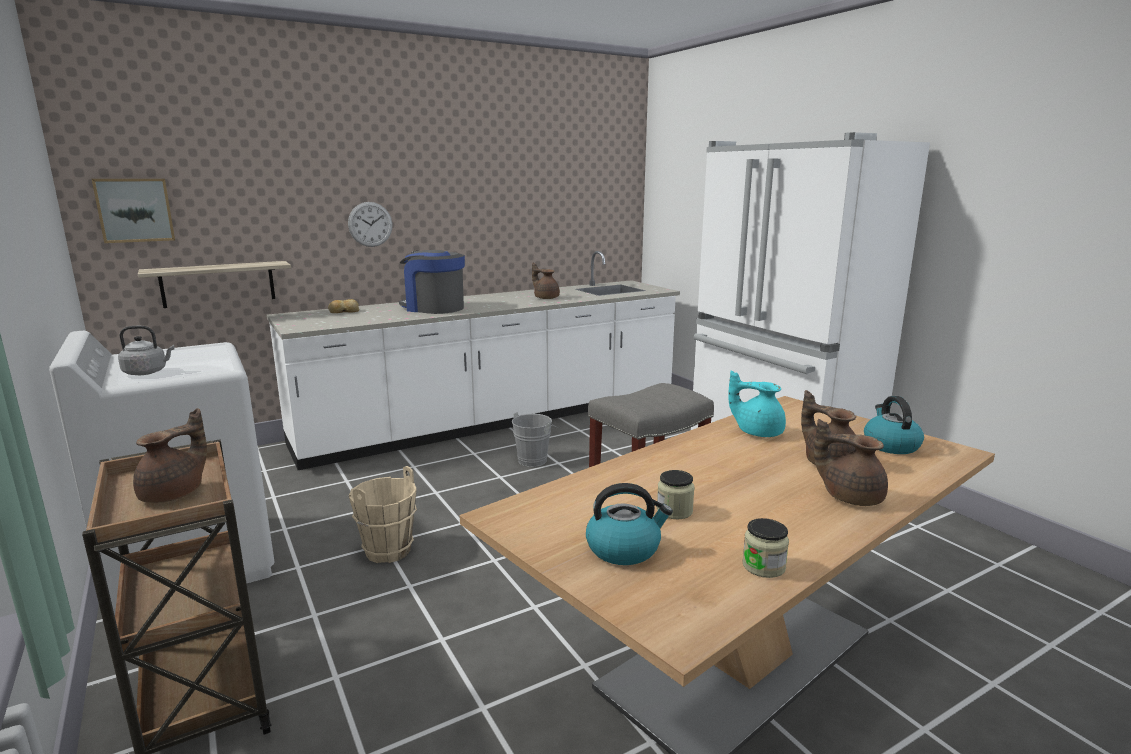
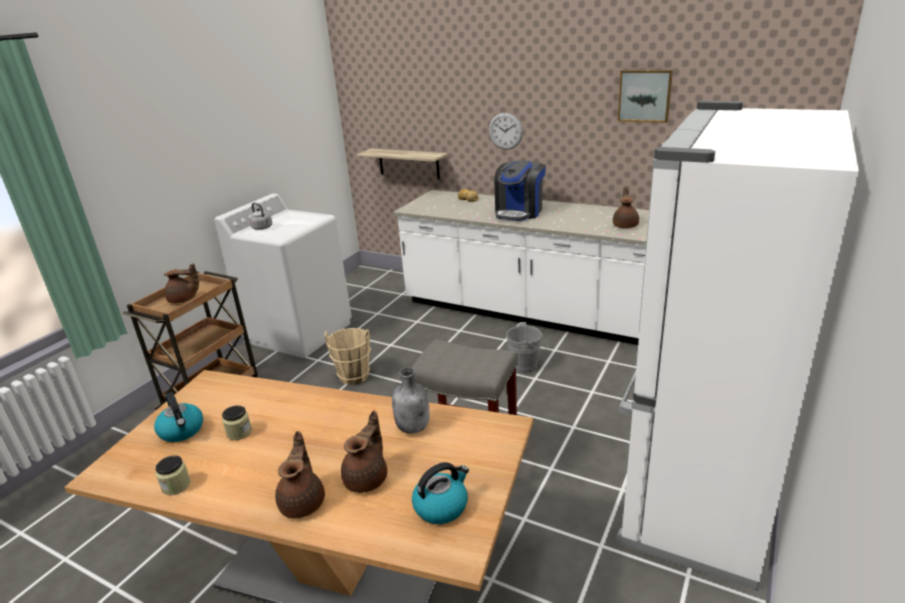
camera: 60 degrees right, 10 degrees up
(135, 210) = (369, 111): picture -> picture (645, 95)
(433, 308) = (519, 212): coffee machine -> coffee machine turned 150 degrees counterclockwise
(757, 432) = (414, 427): turquoise teapot -> grey bottle

